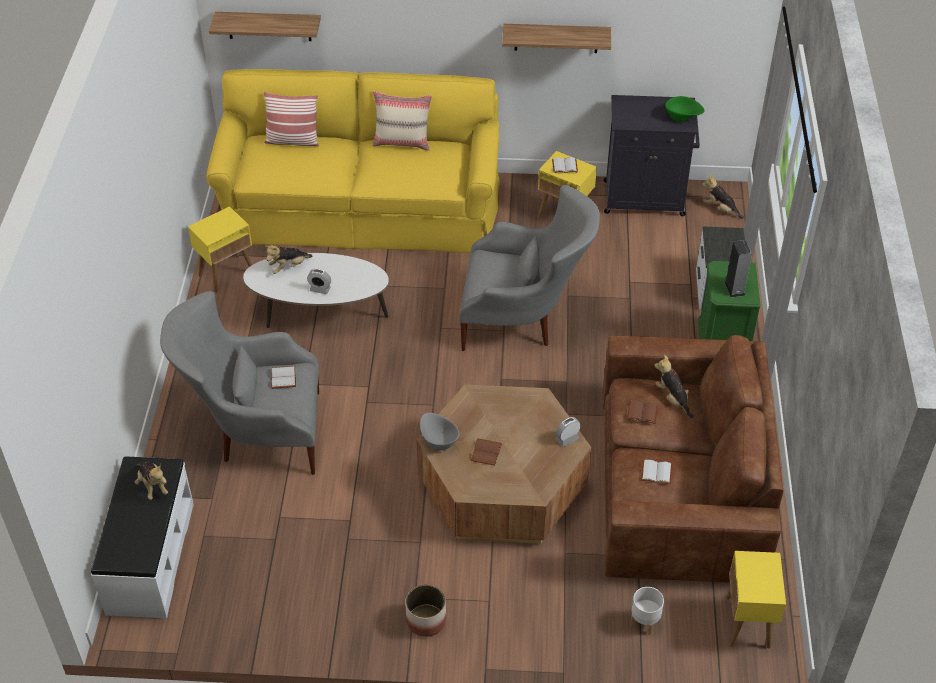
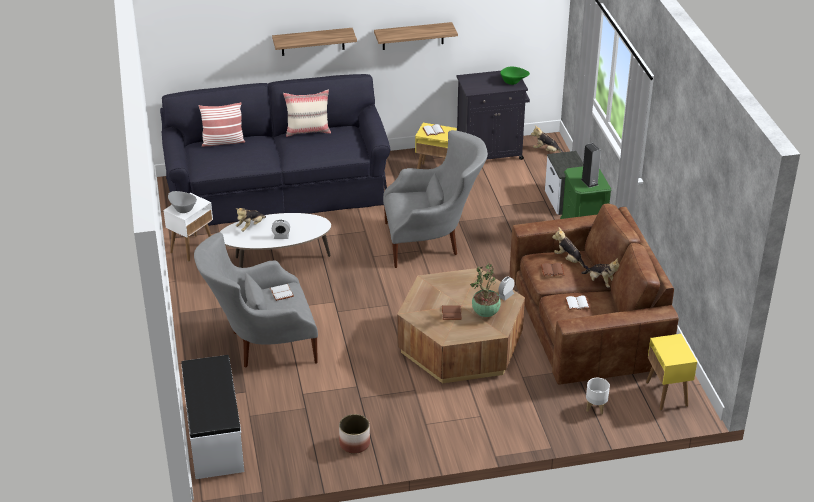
camera: 15 degrees left, 10 degrees down
(152, 486) = (213, 374): plush toy -> plush toy (600, 282)
(227, 273) = (192, 248): yellow side table -> white side table
(269, 26) = (195, 55): shelf -> shelf (312, 41)
(360, 209) = (278, 191): yellow sofa -> black sofa
(426, 620) = (440, 436): planter -> planter (355, 443)
(438, 440) = (413, 312): grey bowl -> grey bowl (182, 208)
(529, 463) = (485, 314): none -> potted plant

